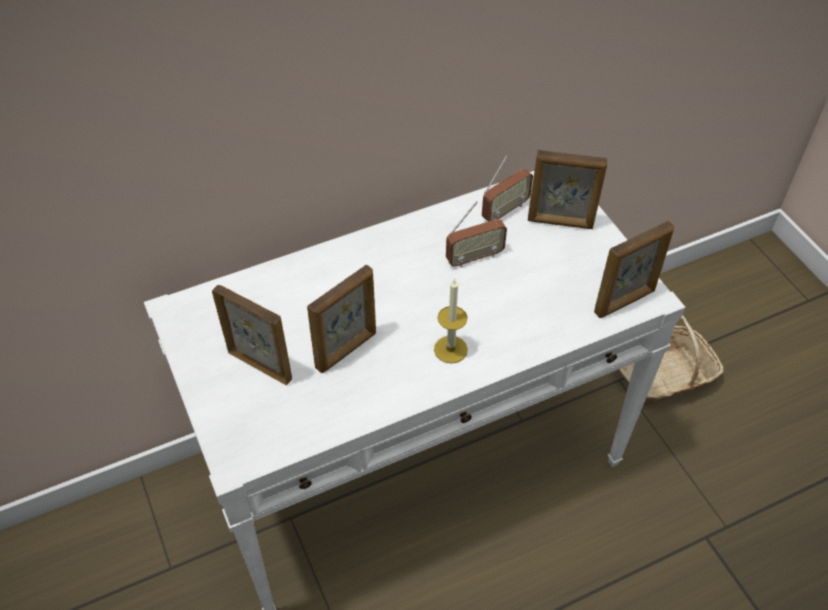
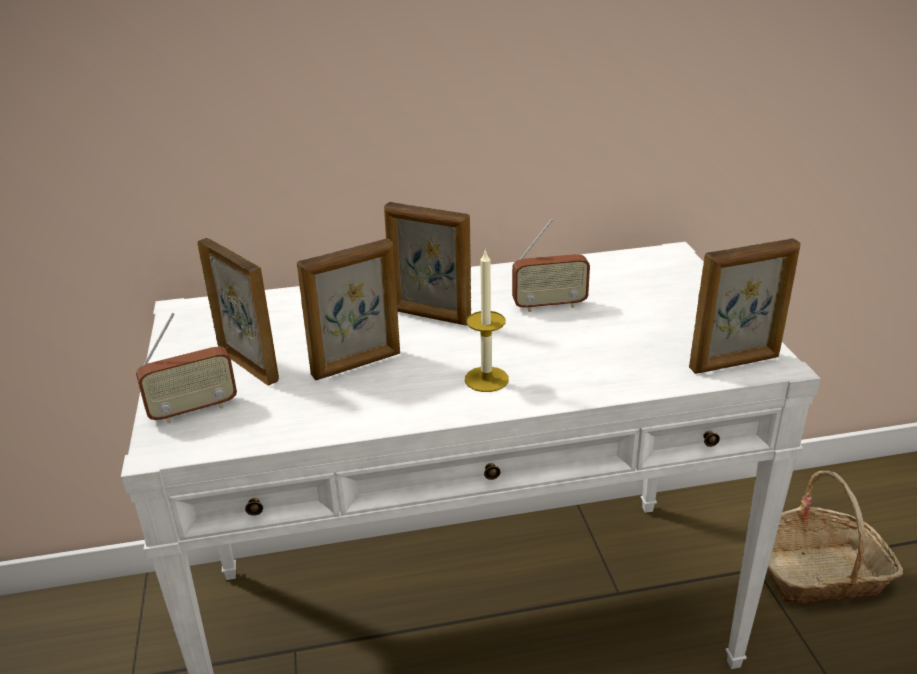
camera: 15 degrees right, 20 degrees down
(505, 211) = (601, 273): radio -> radio (193, 410)
(560, 223) = (667, 288): picture frame -> picture frame (430, 316)

